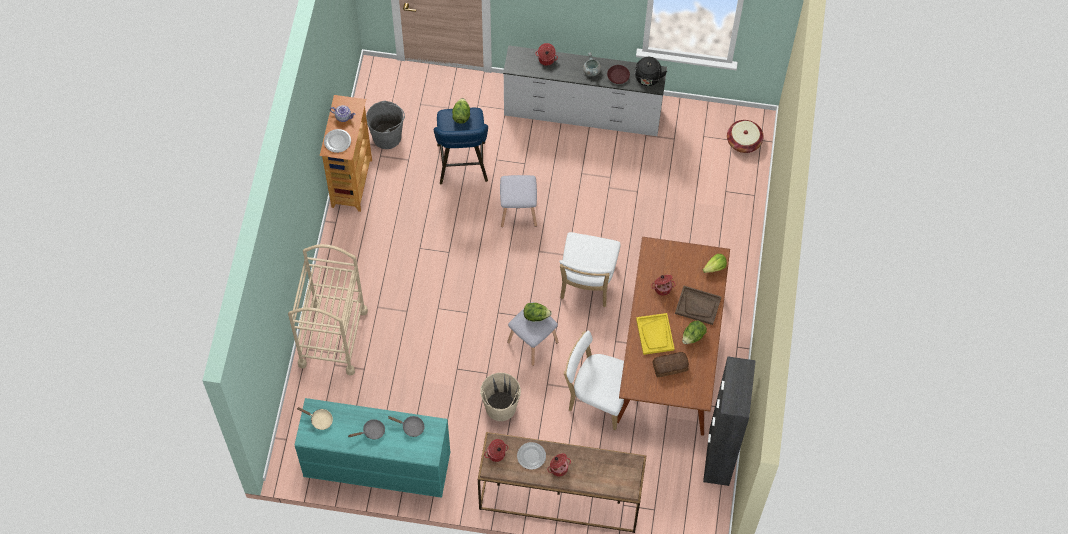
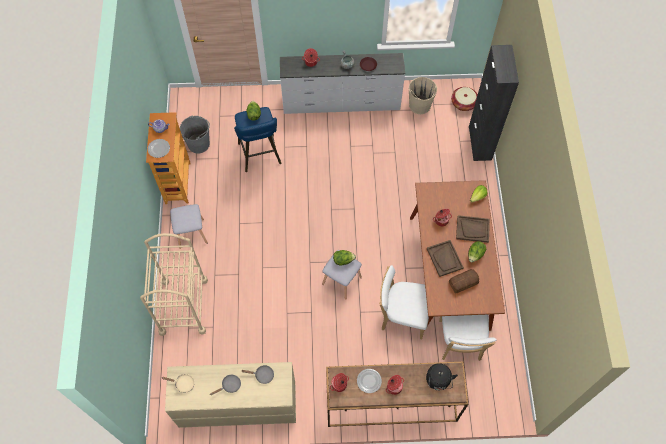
camera: 10 degrees left, 0 degrees up
(376, 465) = (237, 405): turquoise dresser -> beige dresser
(500, 407) = (327, 337): beige bucket -> beige bucket (419, 105)
(517, 211) = (309, 182): grey stool -> grey stool (191, 234)
(586, 284) = (373, 228): white chair -> white chair (460, 342)
(647, 79) = (390, 64): black kettle -> black kettle (438, 381)
(655, 334) = (444, 258): yellow tray -> brown tray
(719, 457) = (507, 345): black cabinet -> black cabinet (480, 143)

